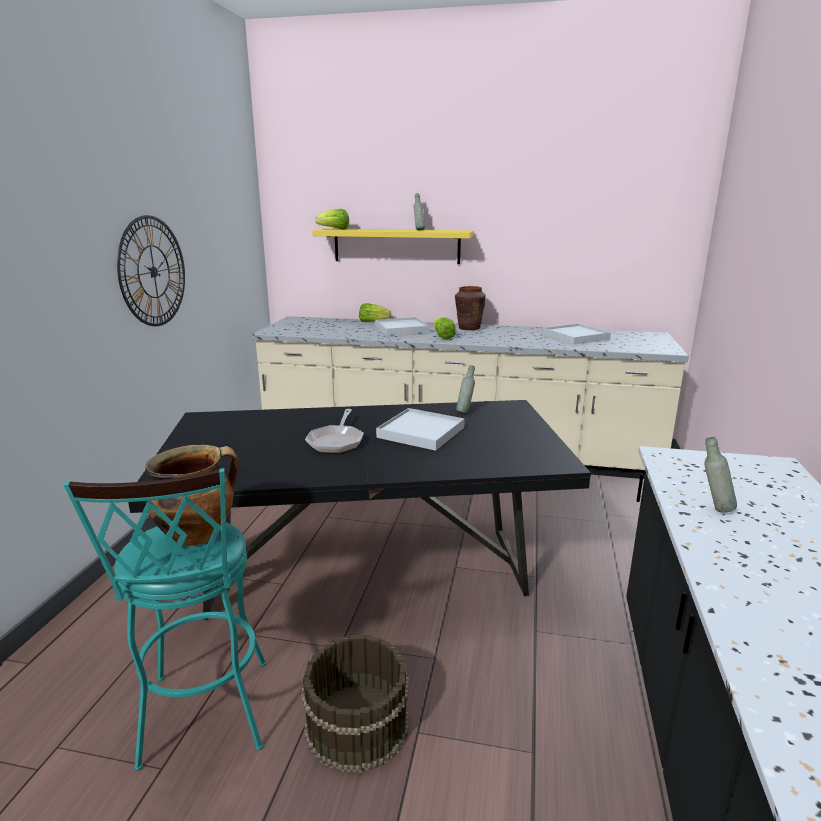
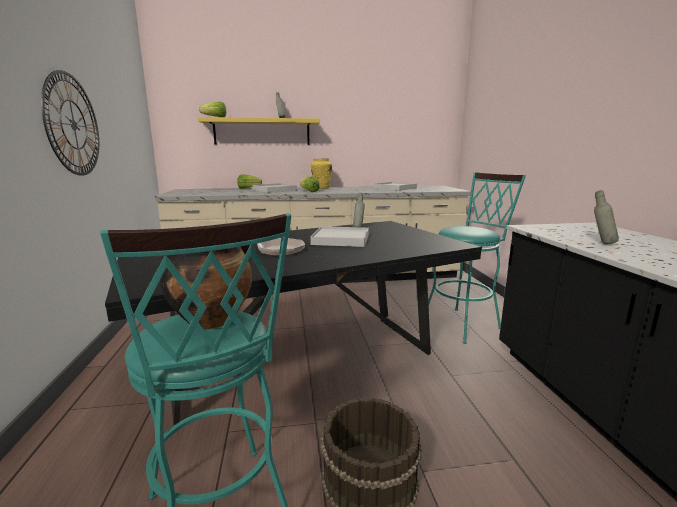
camera: 20 degrees left, 5 degrees down
(469, 328) = (321, 188): brown vase -> yellow vase
(613, 560) = (464, 323): none -> turquoise stool

